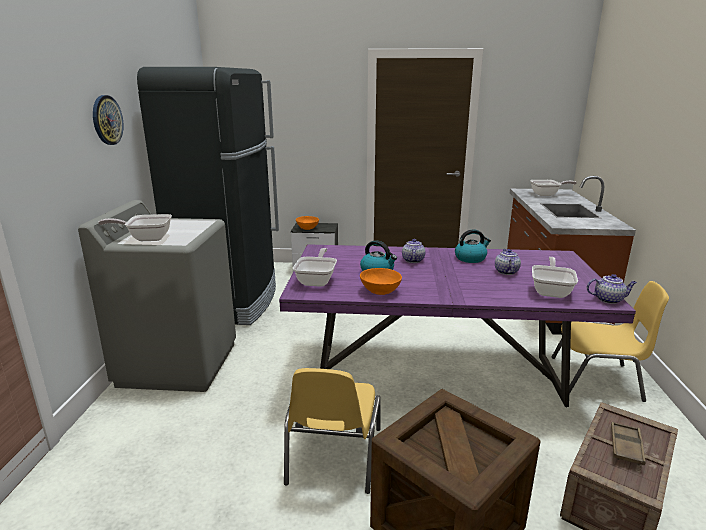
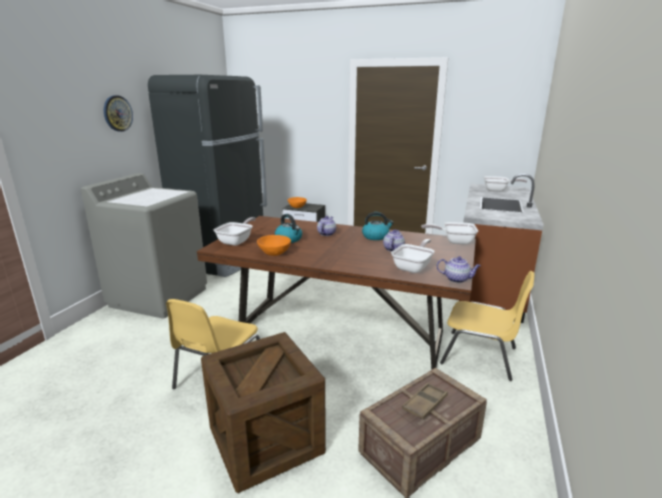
camera: 15 degrees right, 0 degrees up
(146, 238) = (128, 200): frying pan -> frying pan (454, 241)
(437, 375) = (341, 332): purple dining table -> brown dining table

